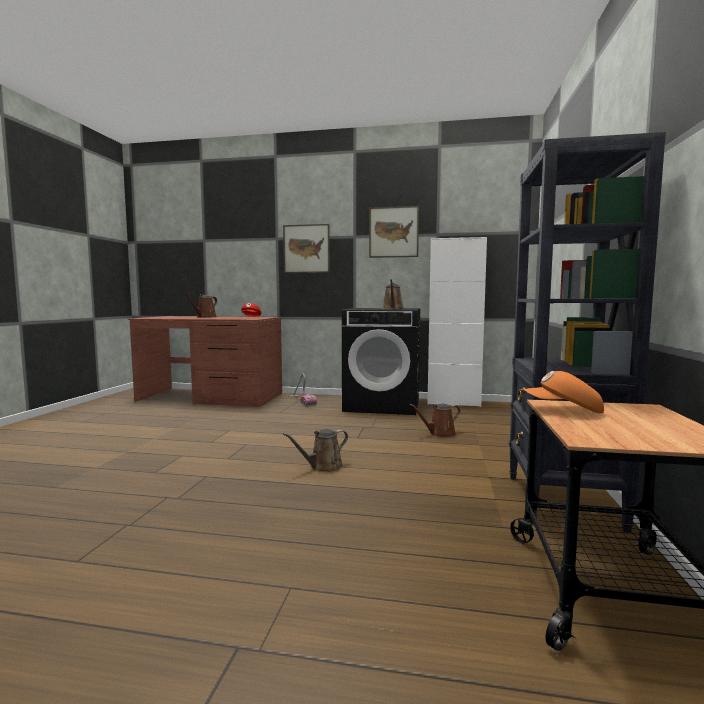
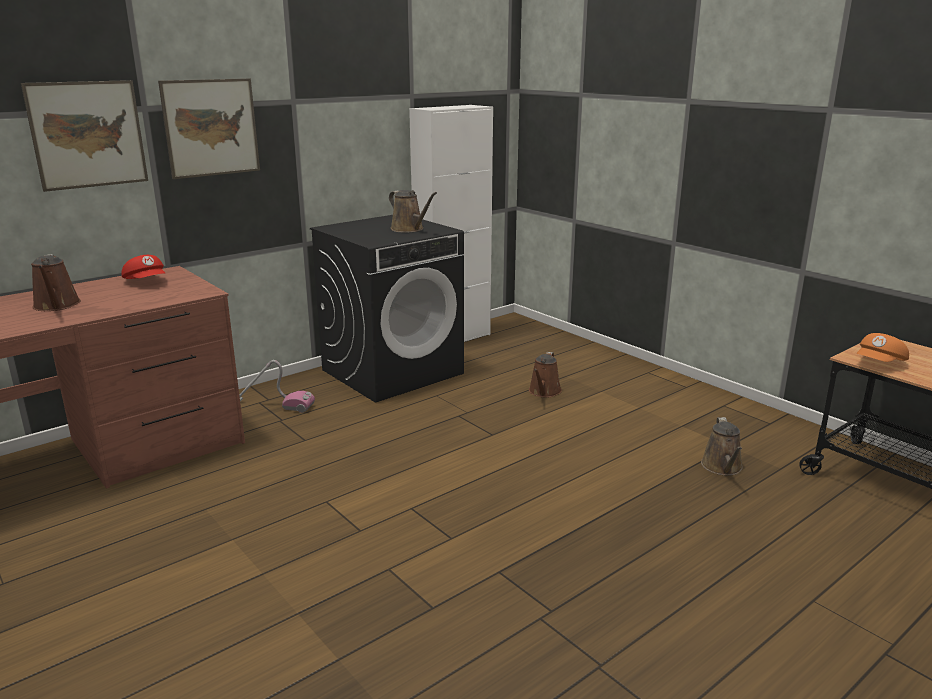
camera: 50 degrees left, 15 degrees up
(323, 467) = (561, 489): brown watering can -> brown watering can (722, 467)
(393, 232) = (354, 93): picture -> picture (88, 134)
(562, 502) = (759, 426): black bookcase -> none

